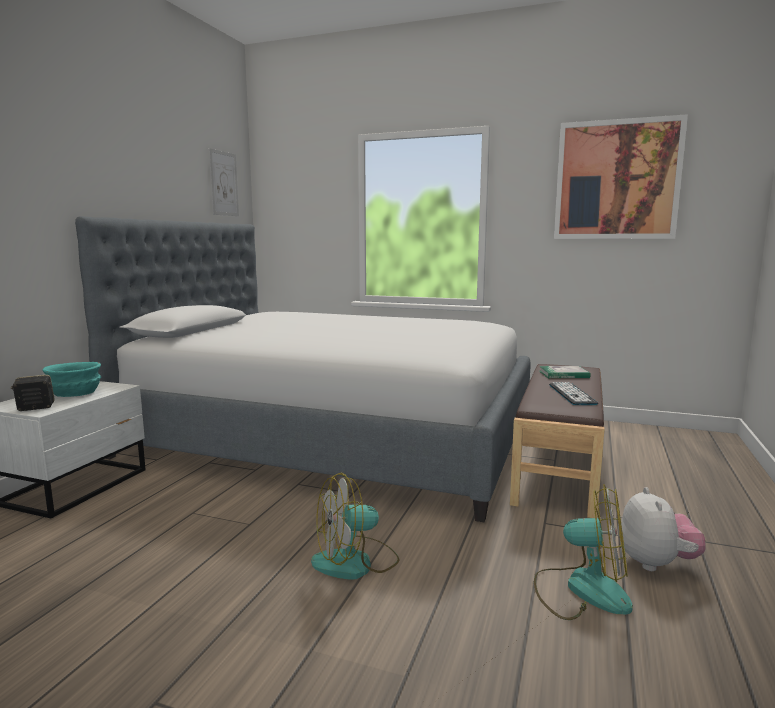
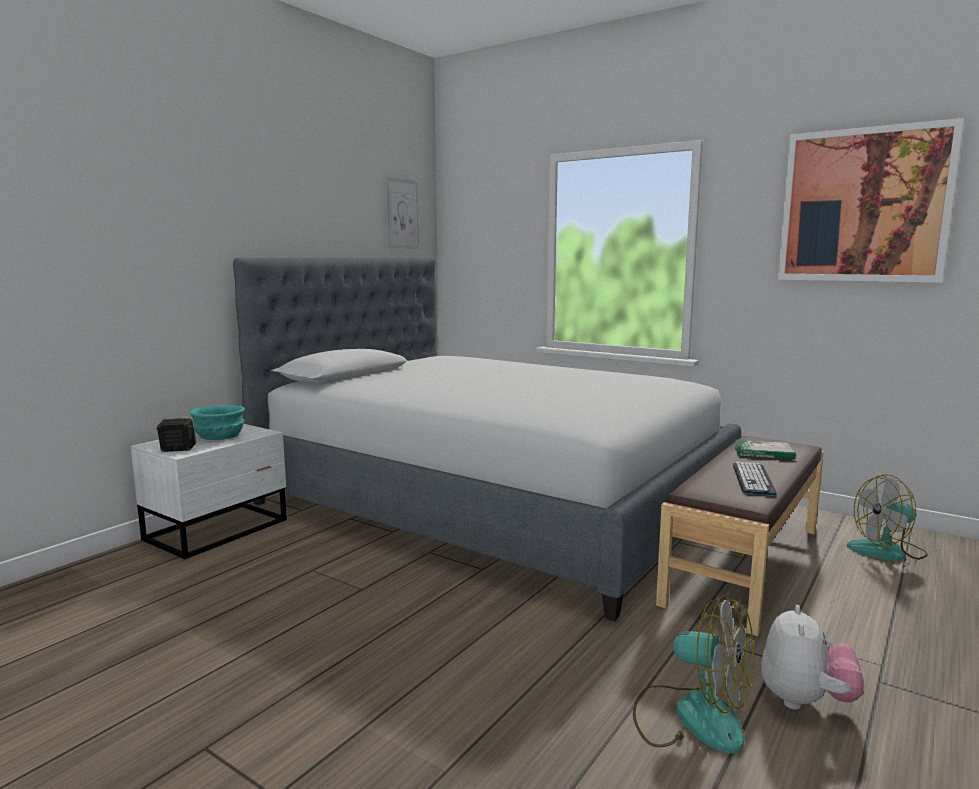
camera: 15 degrees right, 0 degrees up
(355, 562) = (450, 645): fan -> fan (887, 551)

